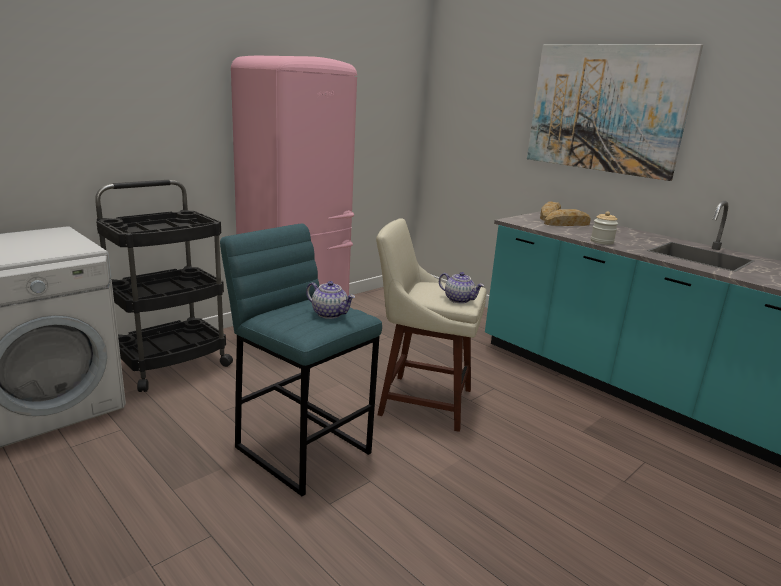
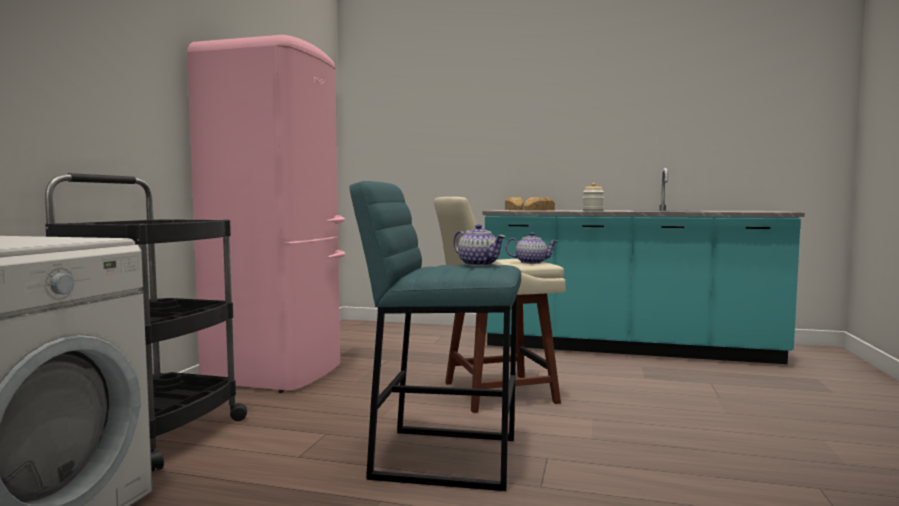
camera: 30 degrees left, 15 degrees down
(330, 314) = (479, 264): teapot -> teapot turned 45 degrees clockwise
(605, 109) = (538, 112): picture -> none

